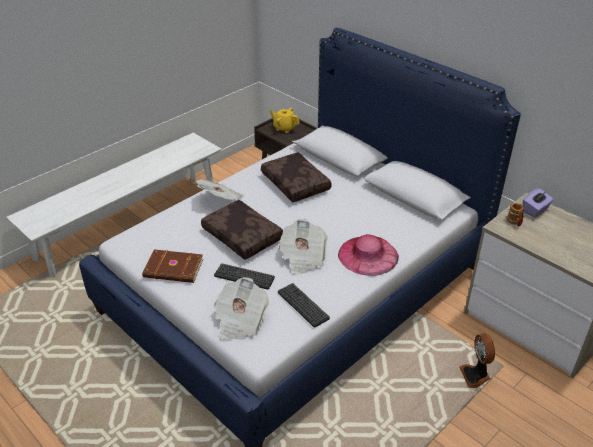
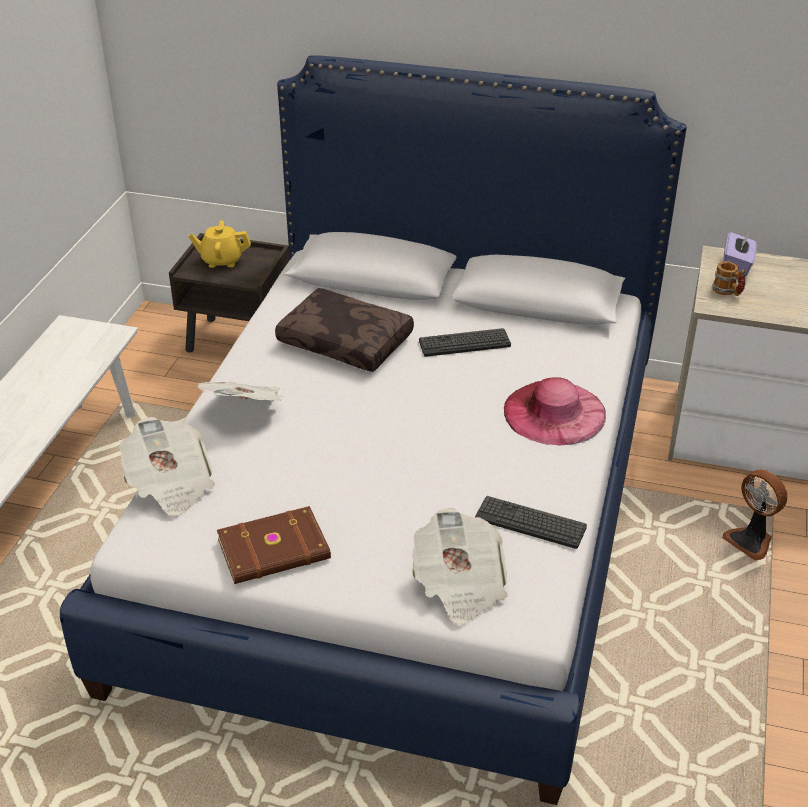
camera: 30 degrees left, 0 degrees up
(243, 236) = (340, 453): brown pillow -> none
(244, 277) = (402, 516): keyboard -> keyboard (464, 343)
(303, 257) = (464, 452): newspaper -> newspaper (170, 485)

